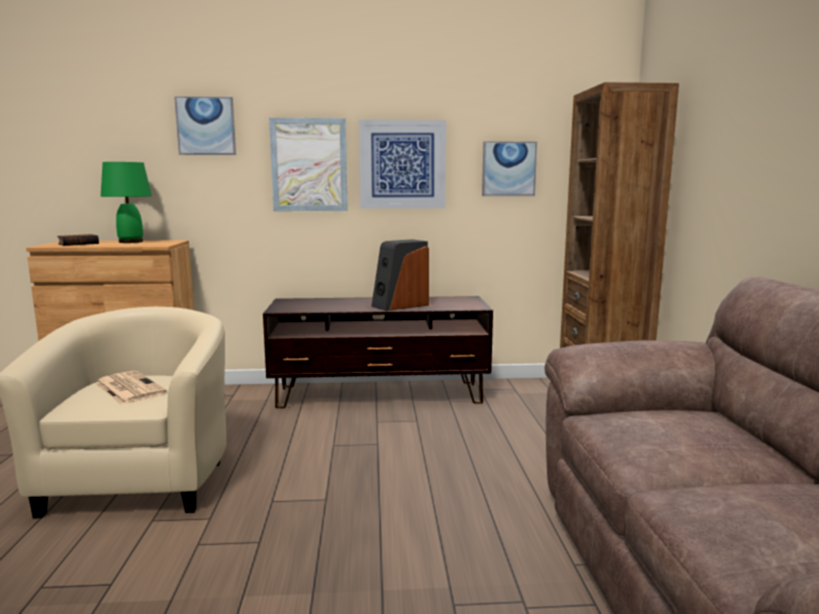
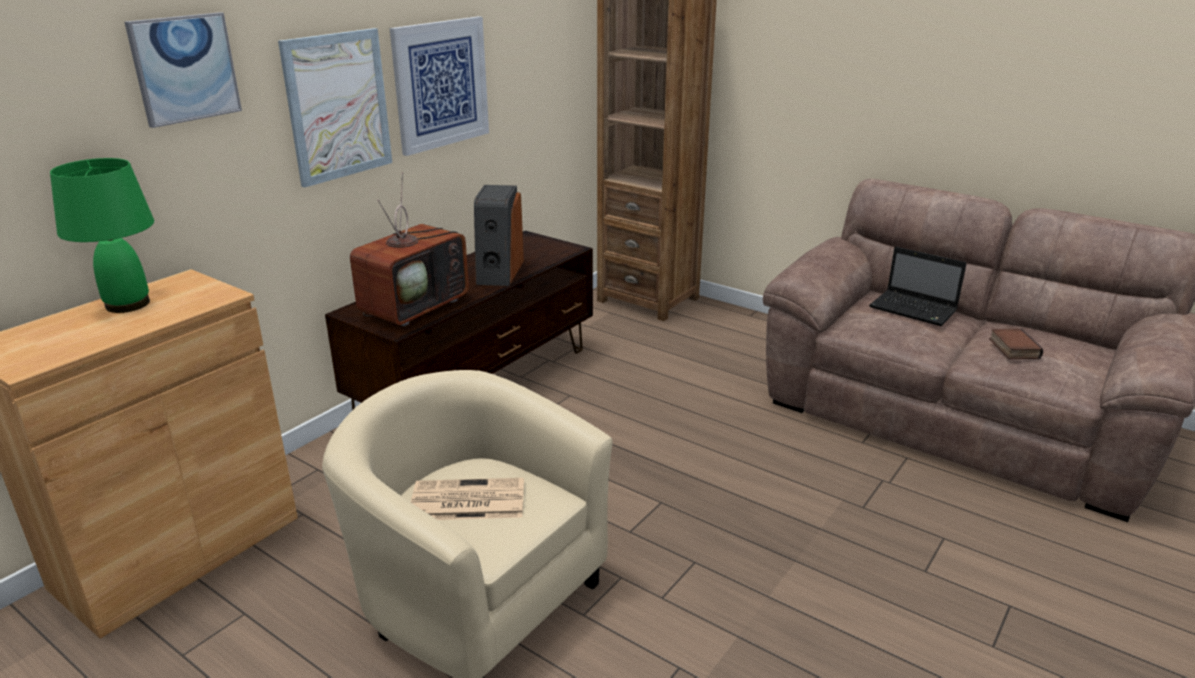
camera: 50 degrees left, 15 degrees up
(79, 243) = (58, 340): book -> book (1012, 348)
(316, 305) = (415, 306): none -> television
(508, 169) = (536, 69): picture -> none
(708, 429) = (915, 310): none -> laptop

